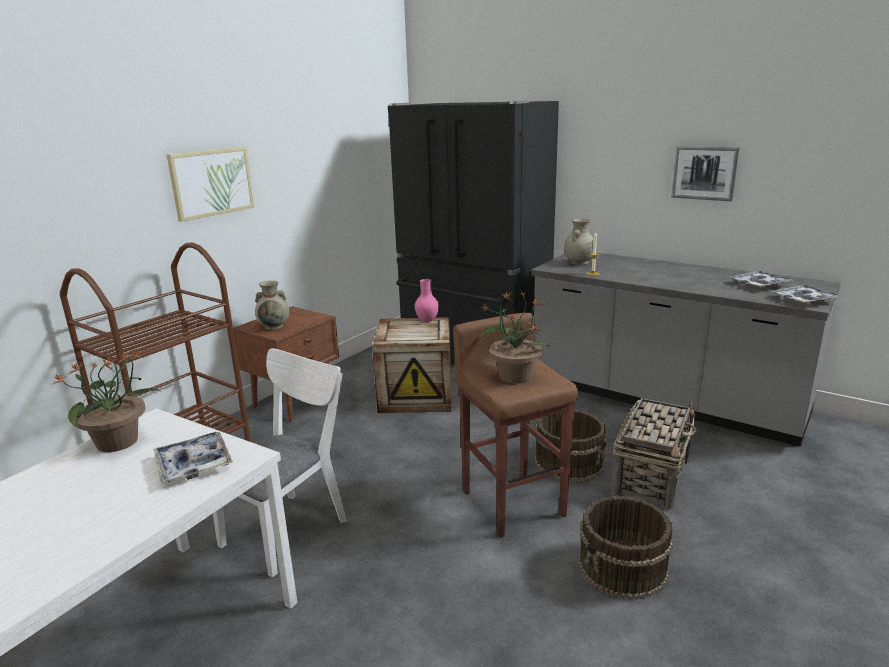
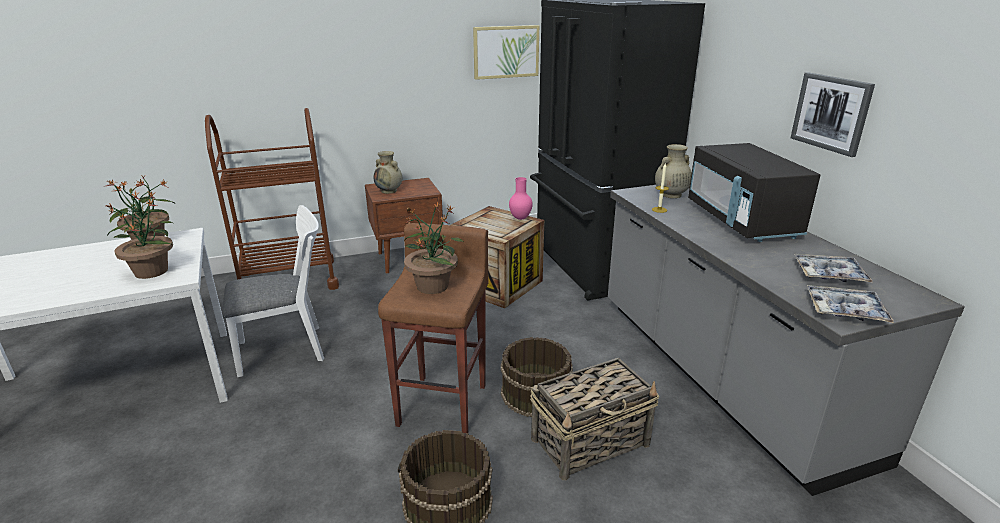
camera: 35 degrees right, 5 degrees up
(194, 464) = (151, 271): tray -> potted plant
(211, 182) = (355, 60): picture -> picture (506, 52)
(654, 268) = (741, 221): none -> black microwave

